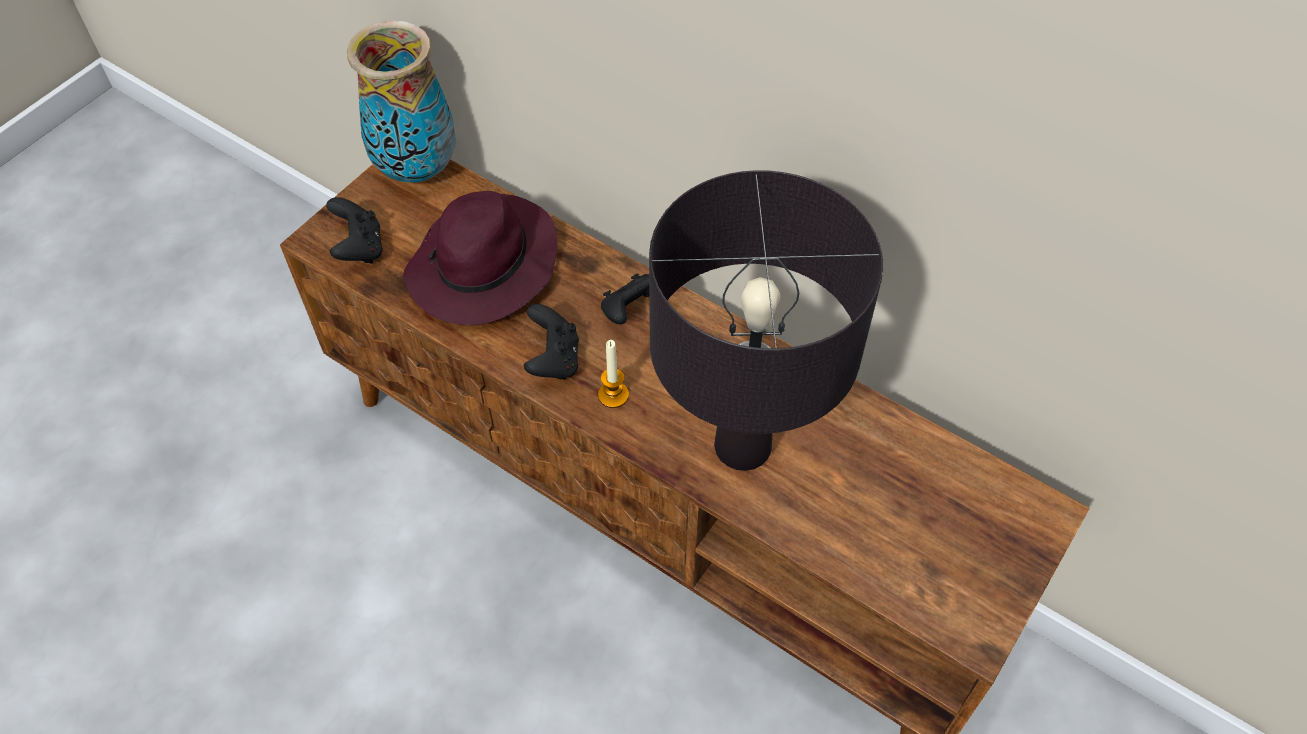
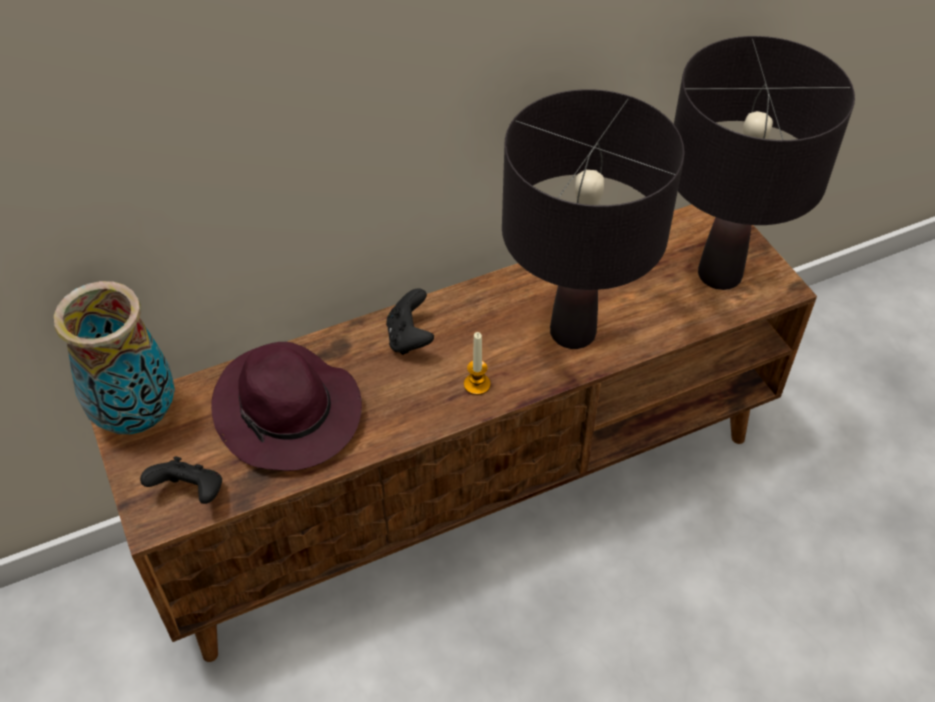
camera: 60 degrees left, 5 degrees down
(553, 359) = (417, 406): black game controller -> none
(943, 557) = (720, 274): none -> black table lamp

